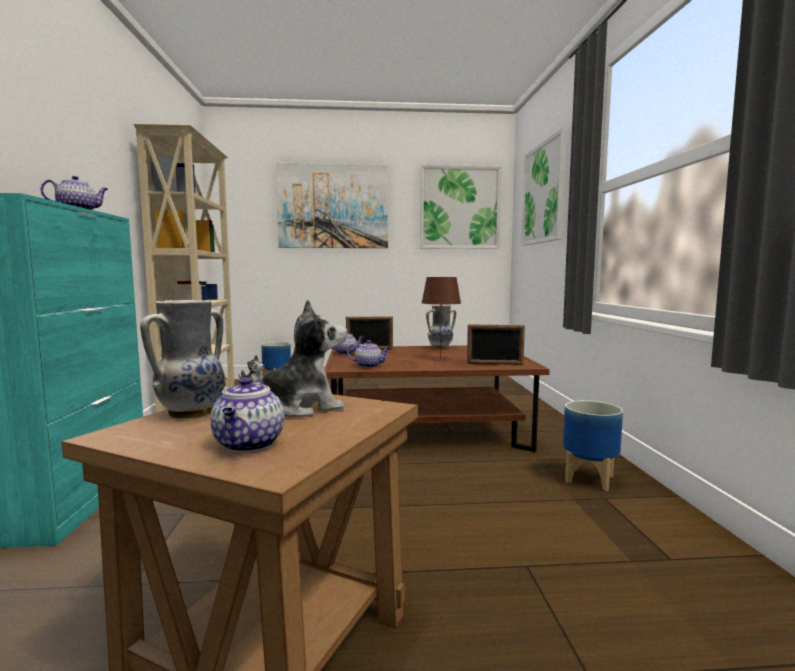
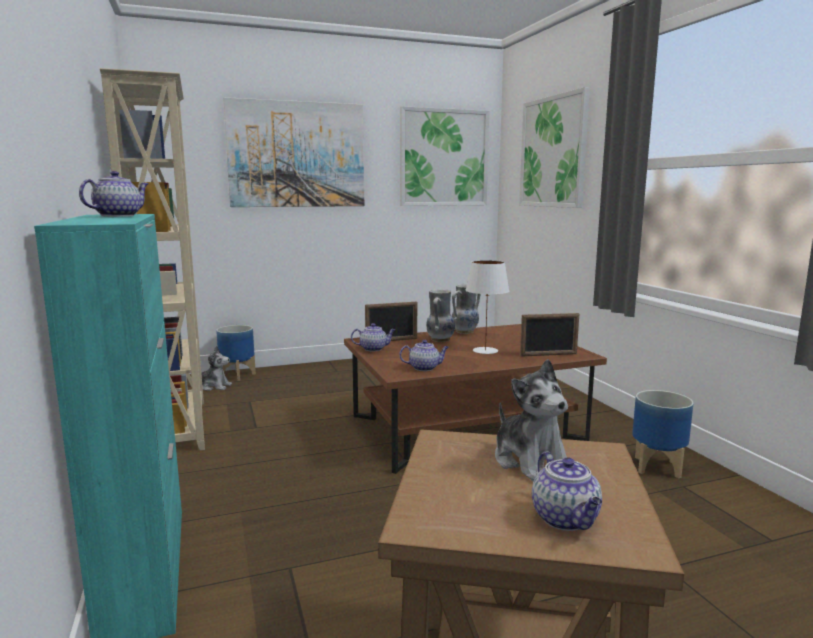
camera: 15 degrees left, 5 degrees up
(191, 413) = (437, 483): vase -> vase (439, 340)
(301, 408) = (530, 461): plush toy -> plush toy turned 105 degrees clockwise
(440, 358) = (485, 350): brown table lamp -> white table lamp

